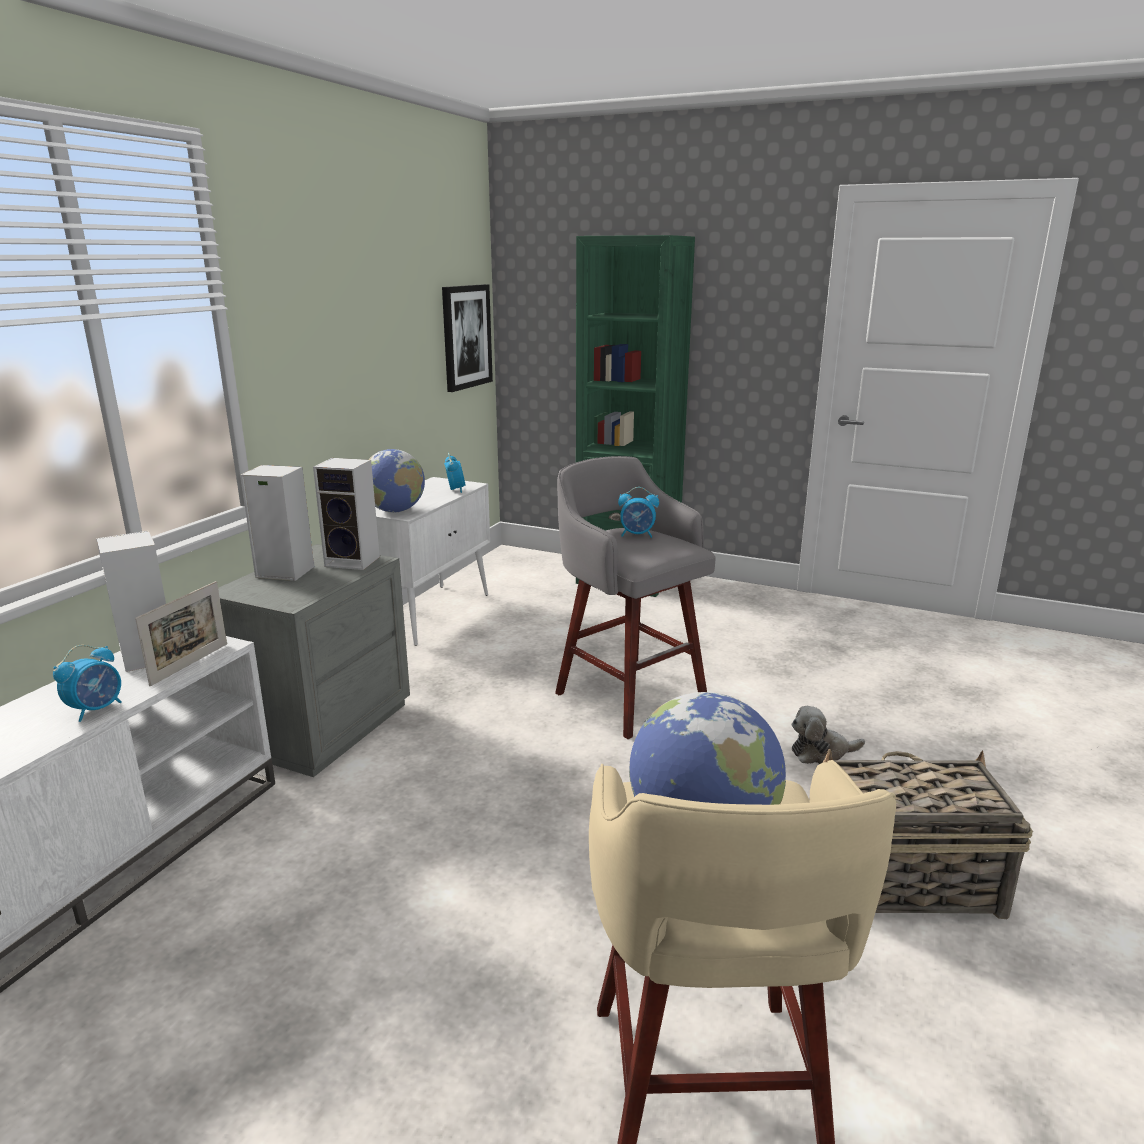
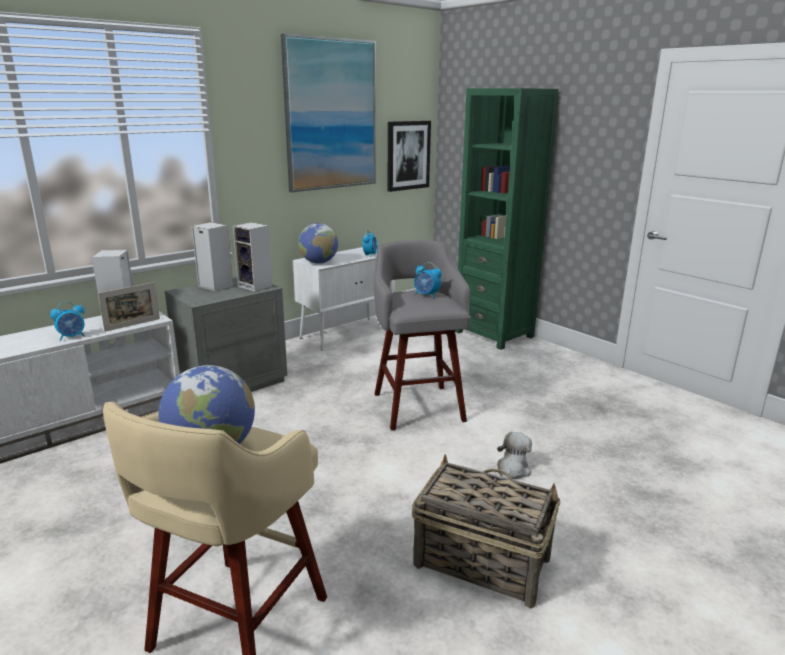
camera: 25 degrees right, 0 degrees up
(377, 279) = (331, 115): none -> picture
(821, 752) = (511, 471): plush toy -> plush toy turned 105 degrees clockwise

